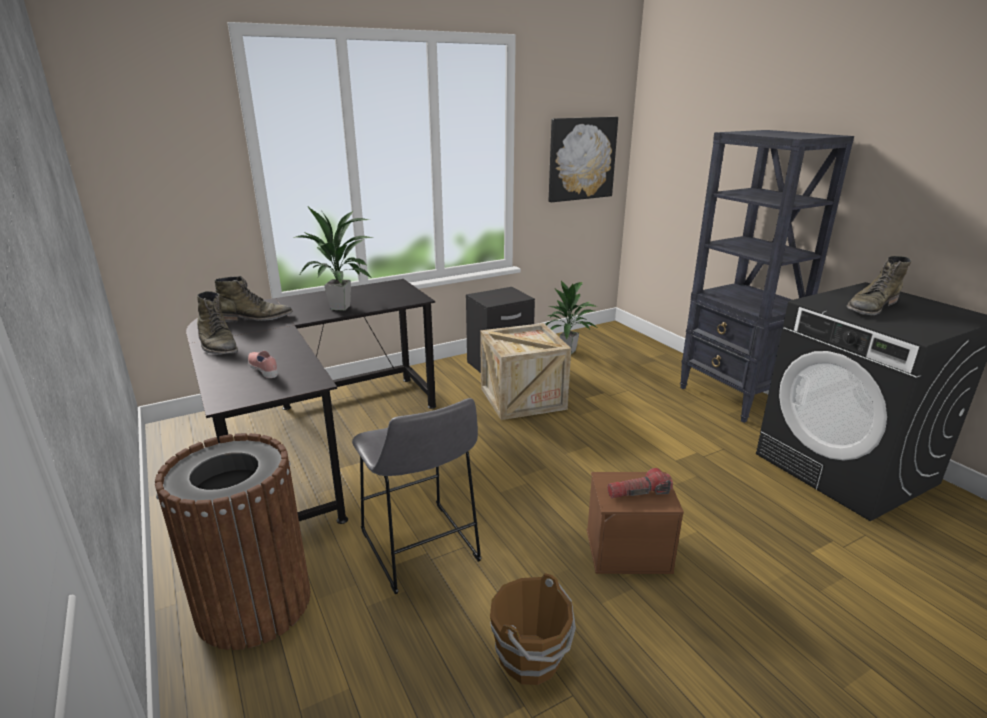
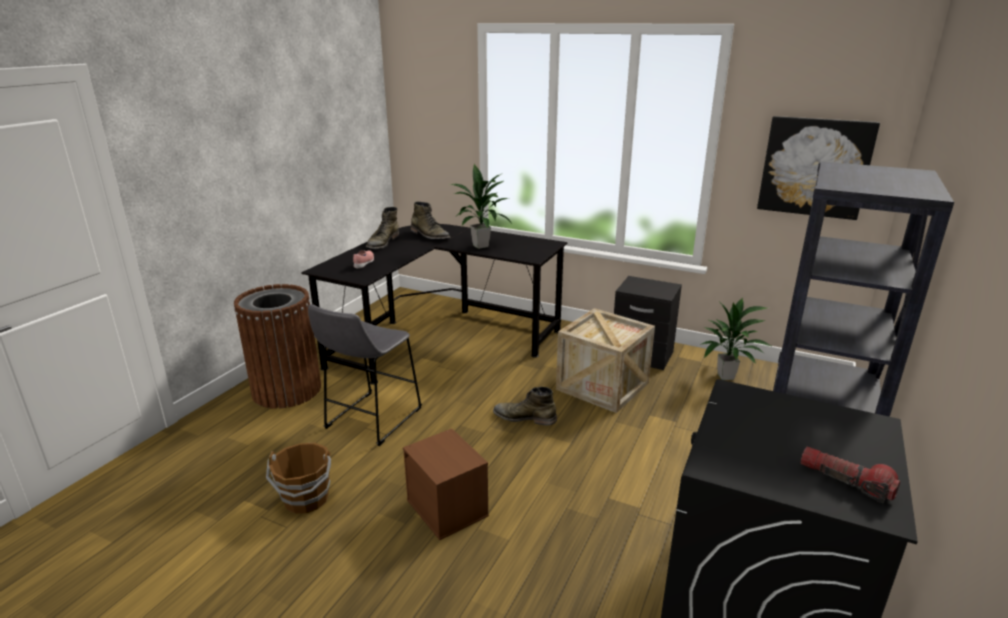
camera: 55 degrees right, 0 degrees up
(638, 493) = (442, 456): flashlight -> flashlight (845, 482)
(871, 307) = (780, 429): green boot -> green boot (524, 417)

